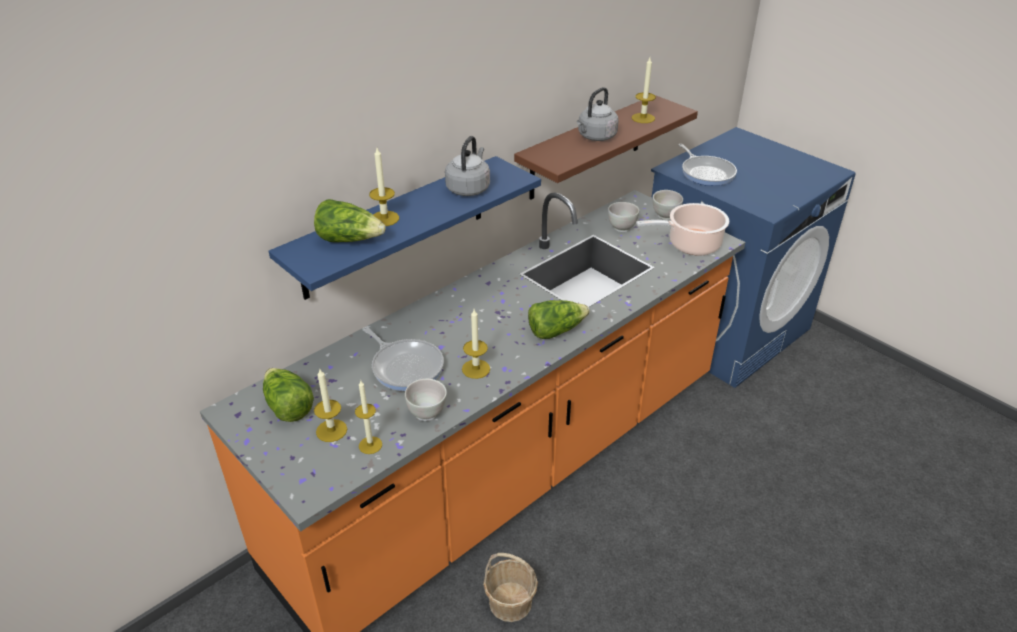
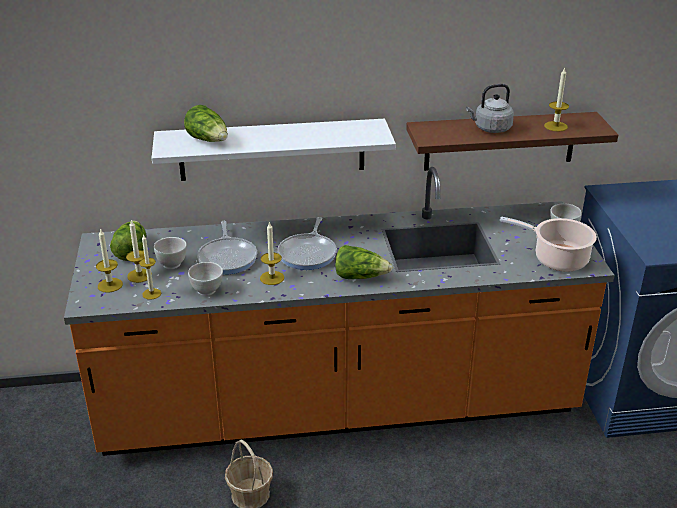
camera: 35 degrees right, 5 degrees down
(384, 218) = (248, 135): candle -> candle (110, 285)
(395, 227) = (272, 149): blue shelf -> white shelf
(469, 188) = (332, 133): grey kettle -> none
(621, 228) = (510, 225): white bowl -> white bowl (172, 264)
(706, 173) = (635, 204): frying pan -> frying pan (308, 253)

